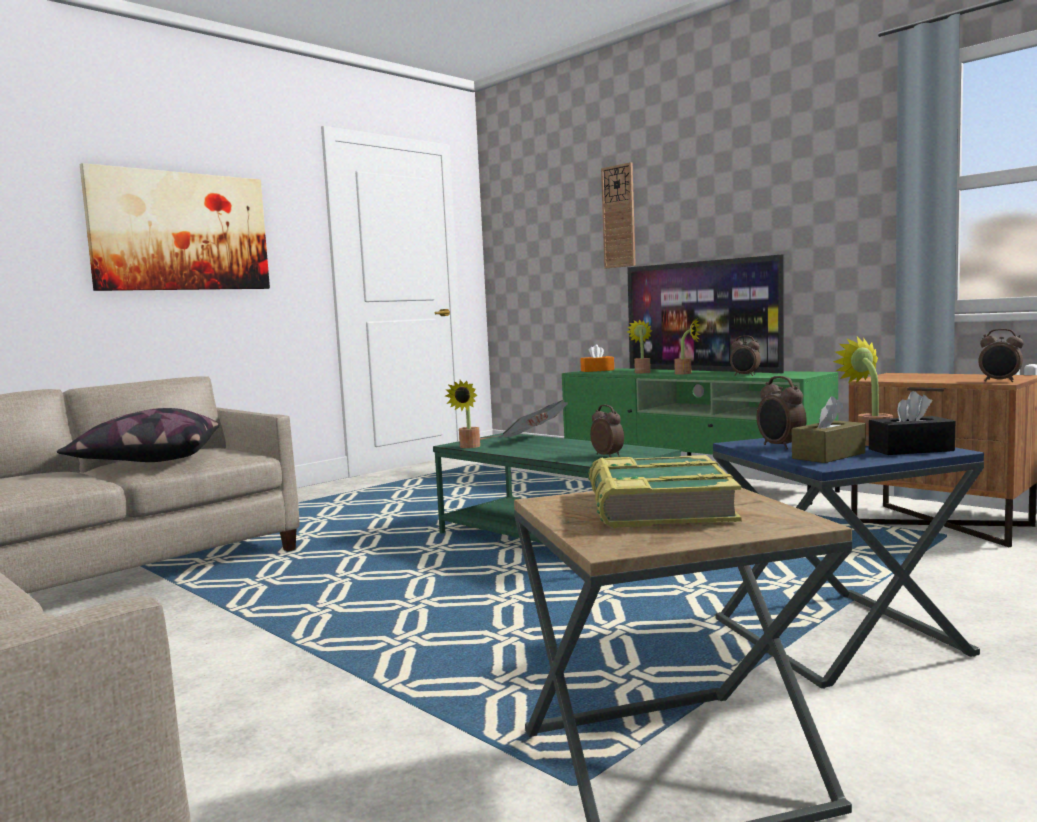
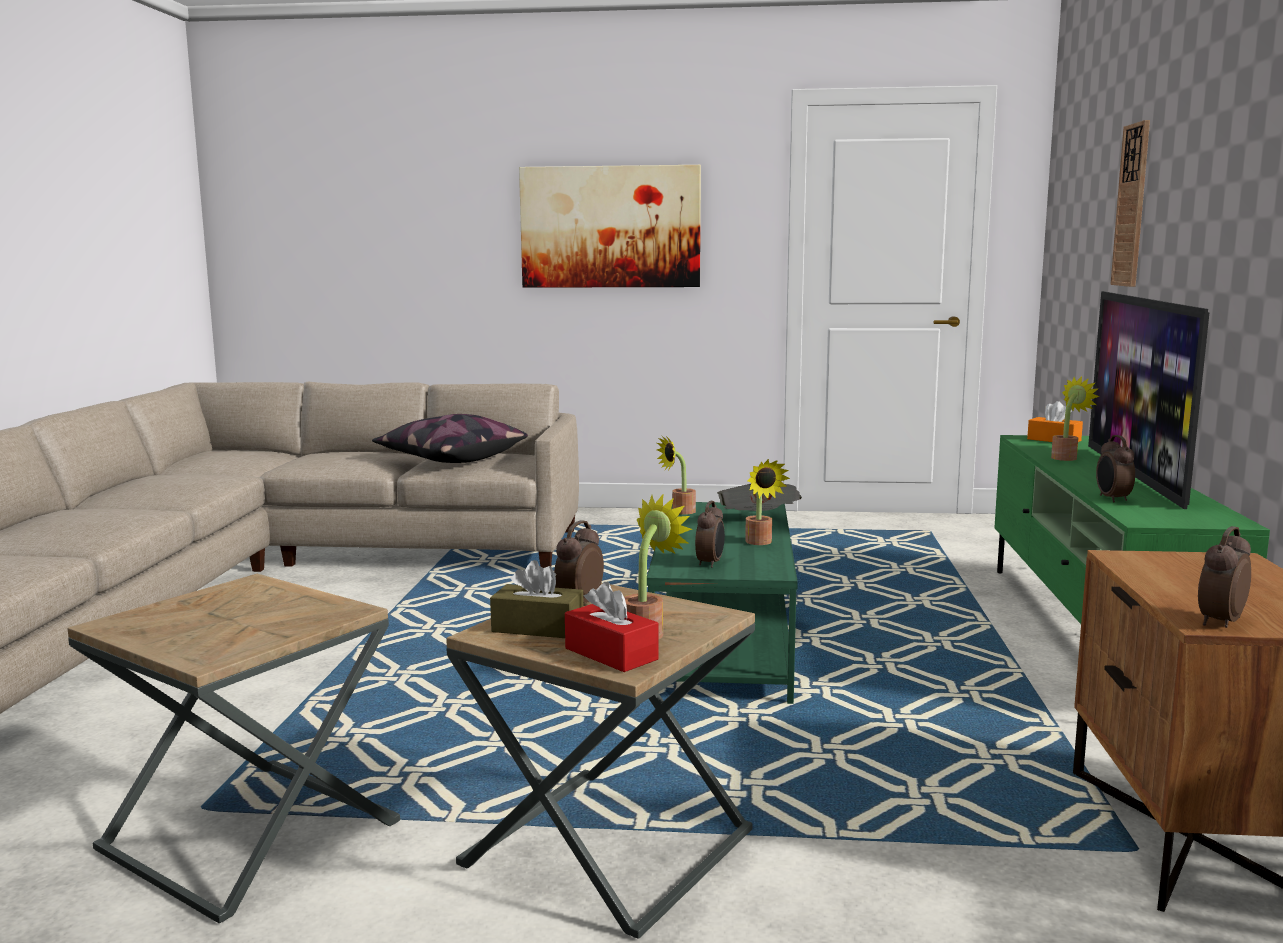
camera: 50 degrees right, 5 degrees up
(657, 506) = (246, 612): book -> none
(686, 373) = (1088, 474): potted plant -> potted plant (760, 543)
(838, 637) = (608, 848): blue side table -> brown side table
(910, 450) = (611, 654): black tissue box -> red tissue box
(1000, 381) = (1219, 622): alarm clock -> alarm clock turned 45 degrees clockwise

